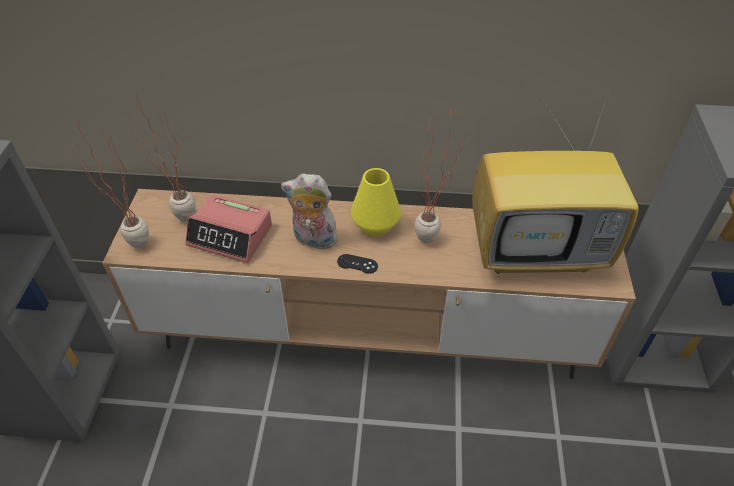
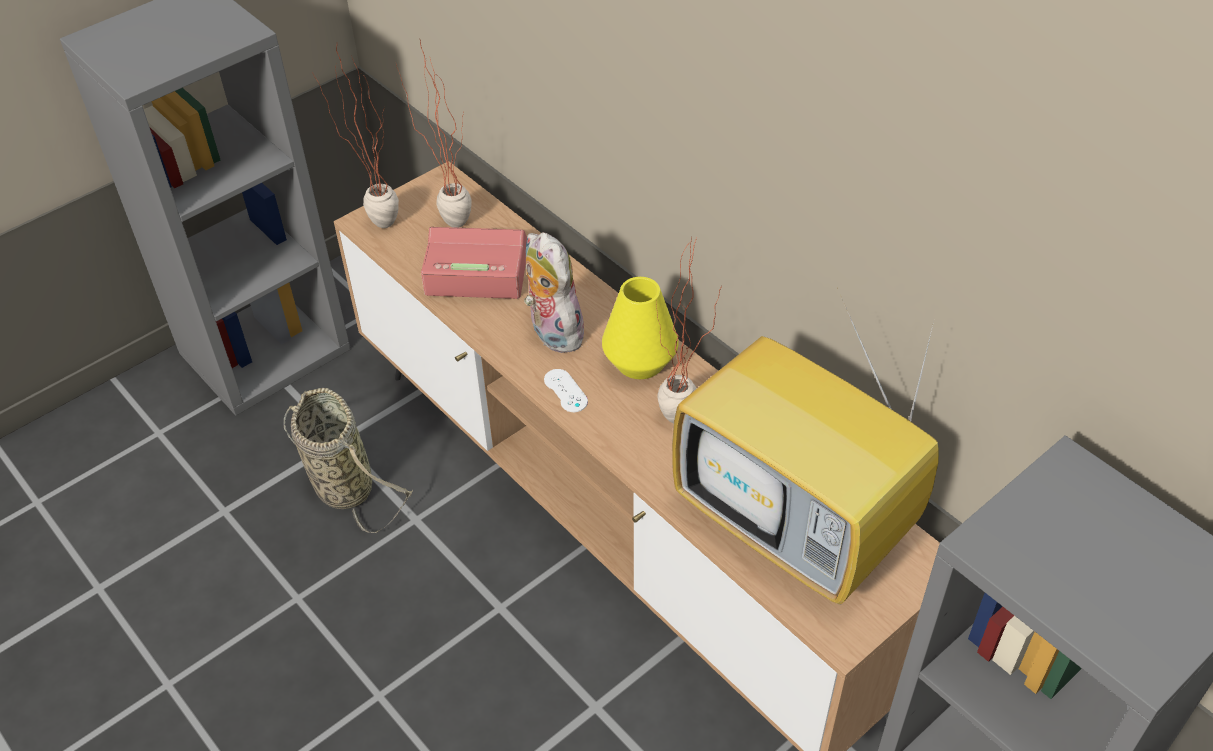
camera: 45 degrees right, 0 degrees up
(198, 428) = (341, 483): none -> basket
(230, 235) = (476, 271): alarm clock -> alarm clock turned 120 degrees clockwise
(357, 264) = (565, 391): black game controller -> white game controller

